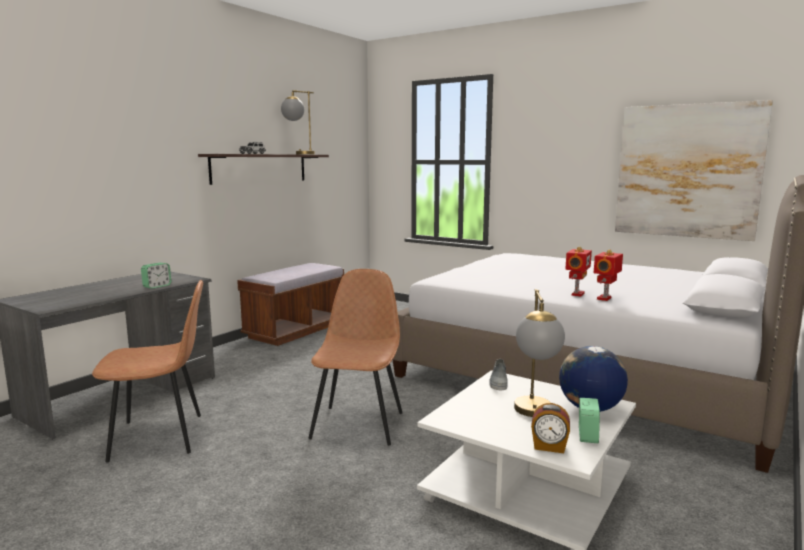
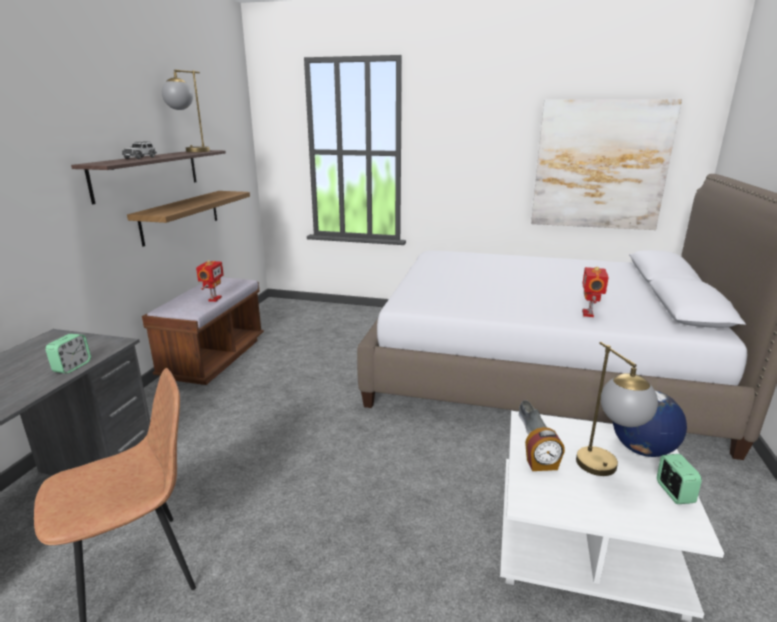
camera: 20 degrees left, 10 degrees up
(285, 206) = (181, 216): none -> shelf
(358, 424) = (368, 486): brown chair -> none
(549, 447) = (658, 520): alarm clock -> alarm clock (542, 465)
(576, 294) = (558, 310): toy robot -> toy robot (214, 299)

